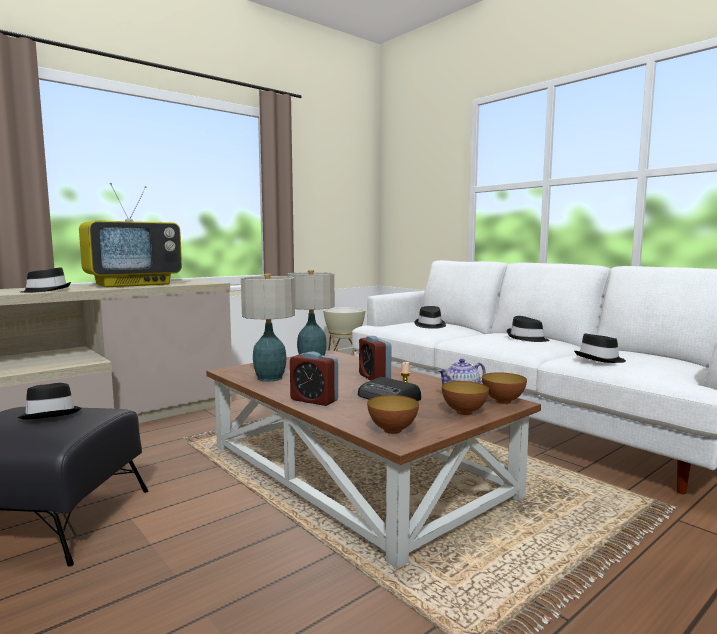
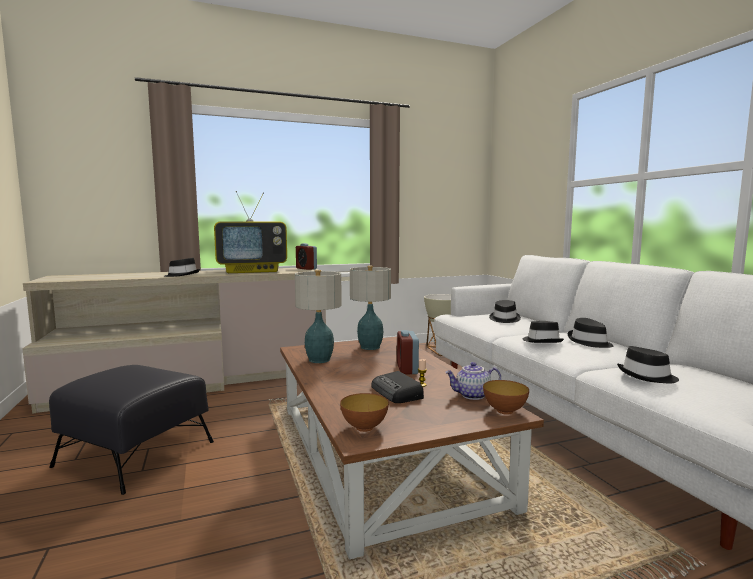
camera: 20 degrees right, 0 degrees up
(51, 414) = (139, 374): black hat -> black hat (542, 341)
(314, 400) = (331, 386): alarm clock -> alarm clock (306, 268)
(464, 412) = (452, 418): bowl -> none

